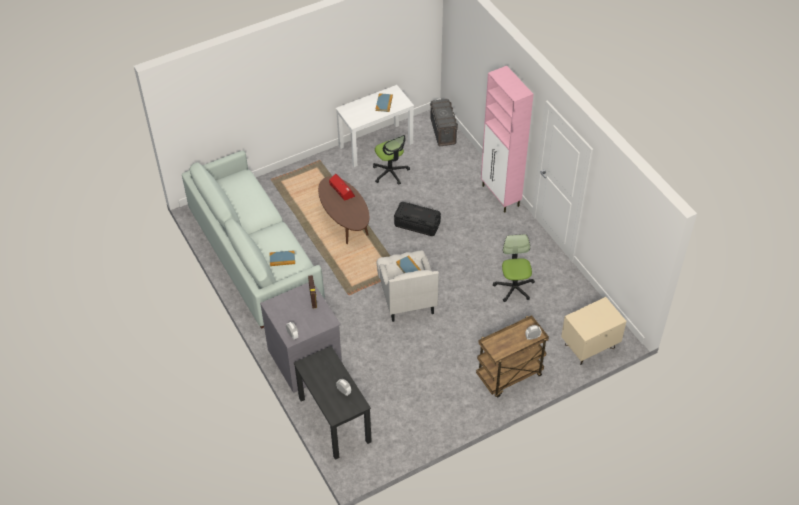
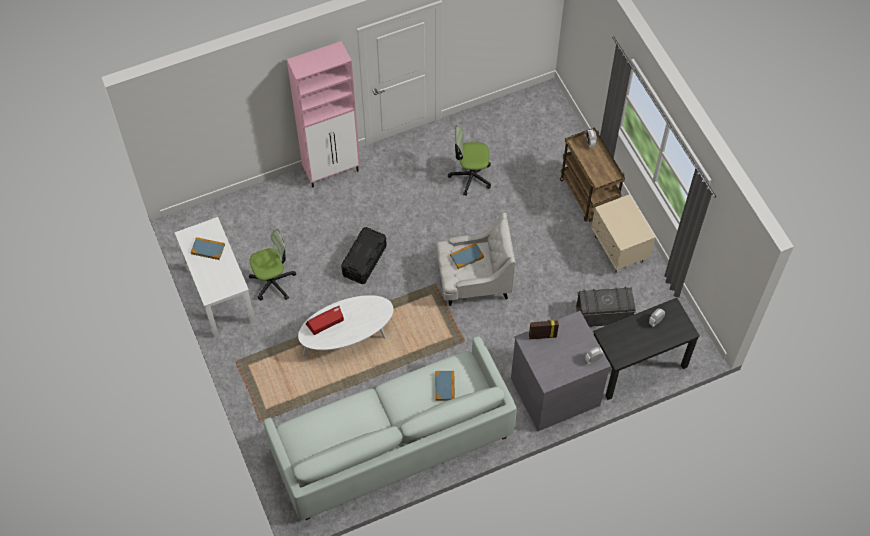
camera: 85 degrees left, 10 degrees up
(344, 221) = (348, 338): brown coffee table -> white coffee table
(443, 131) = (211, 218): grey storage box -> grey storage box (603, 315)
(589, 347) = (556, 121): beige nightstand -> beige nightstand (619, 250)

